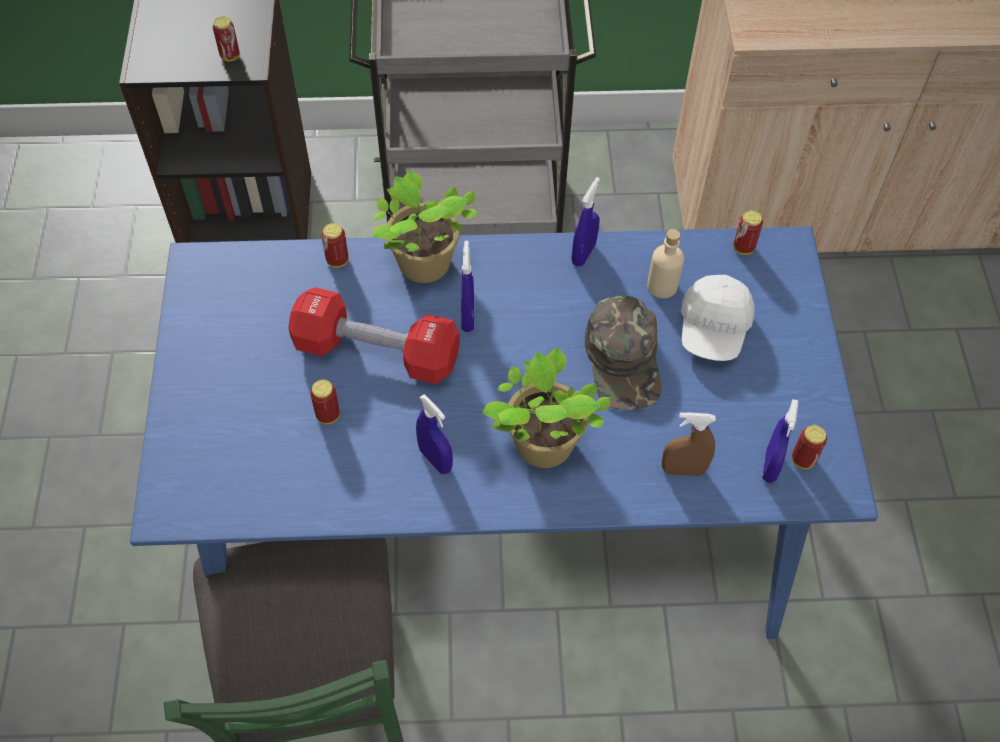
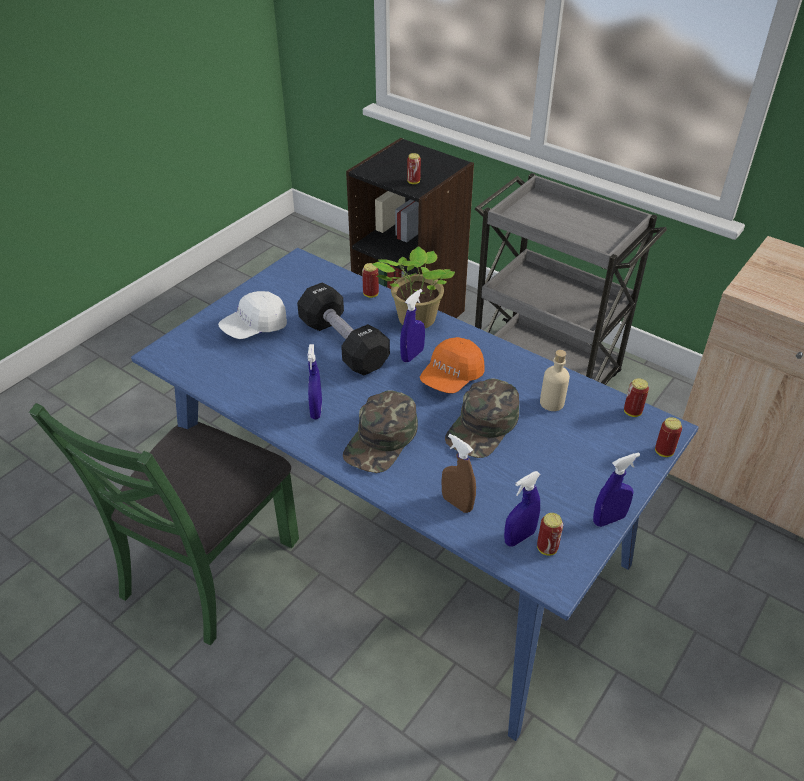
camera: 40 degrees right, 15 degrees down
(328, 415) = (285, 358): can -> can (664, 452)
(376, 352) = (343, 344): red dumbbell -> black dumbbell
(536, 320) = (451, 377): none -> orange cap
(541, 448) = (382, 440): potted plant -> green cap
(583, 254) = (518, 361): blue spray bottle -> blue spray bottle (609, 519)
(713, 329) = (562, 443): white cap -> white cap (255, 327)

